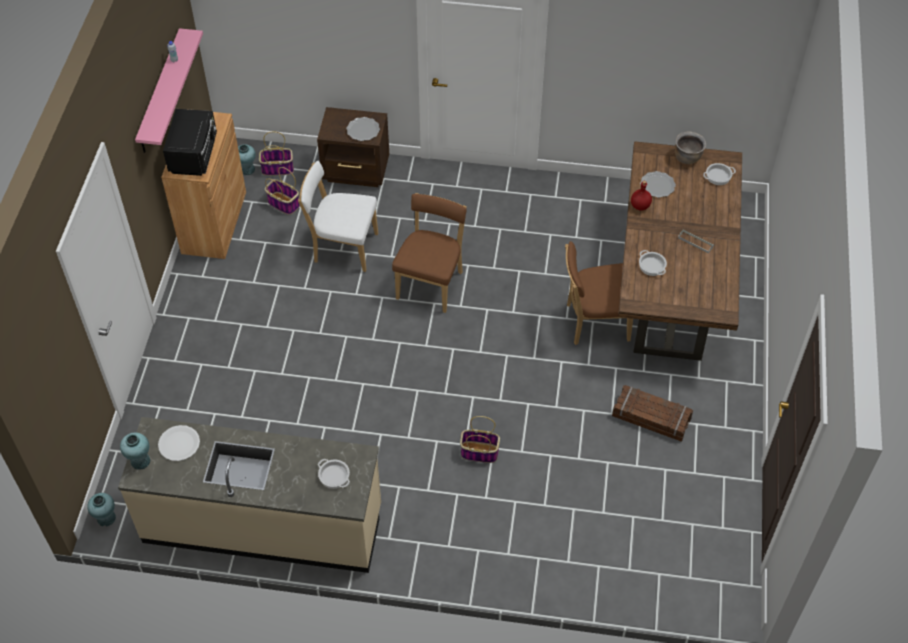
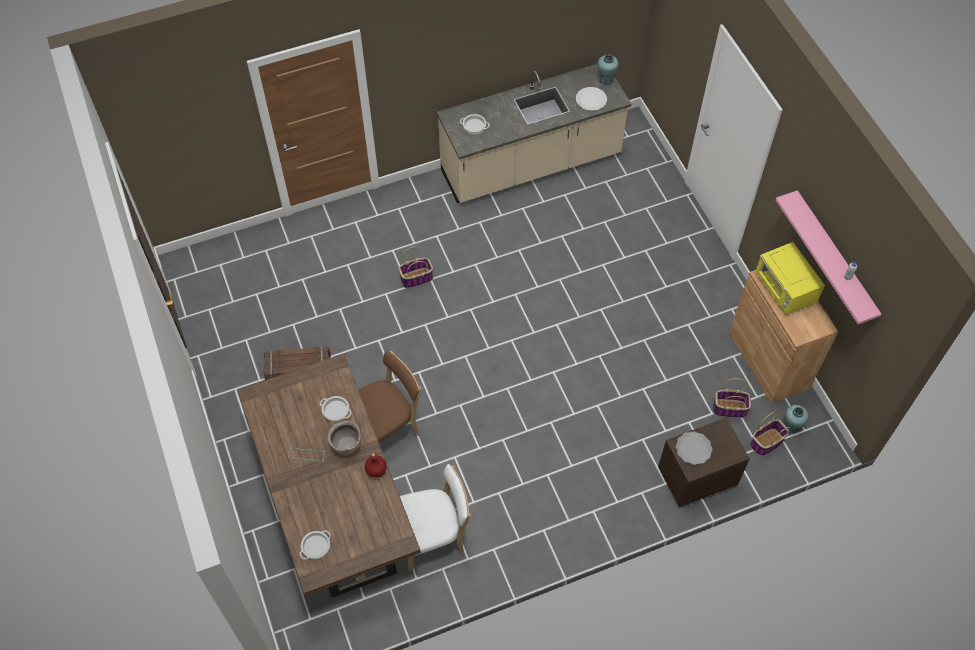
camera: 150 degrees right, 5 degrees up
(106, 518) = (632, 123): turquoise vase -> none
(194, 155) = (784, 290): black microwave -> yellow microwave
(342, 247) = (644, 392): white chair -> white chair (433, 538)
(431, 283) = (545, 397): brown chair -> none
(657, 186) = (371, 503): plate -> none
(687, 157) = (356, 555): brown cooking pot -> brown cooking pot (346, 446)

